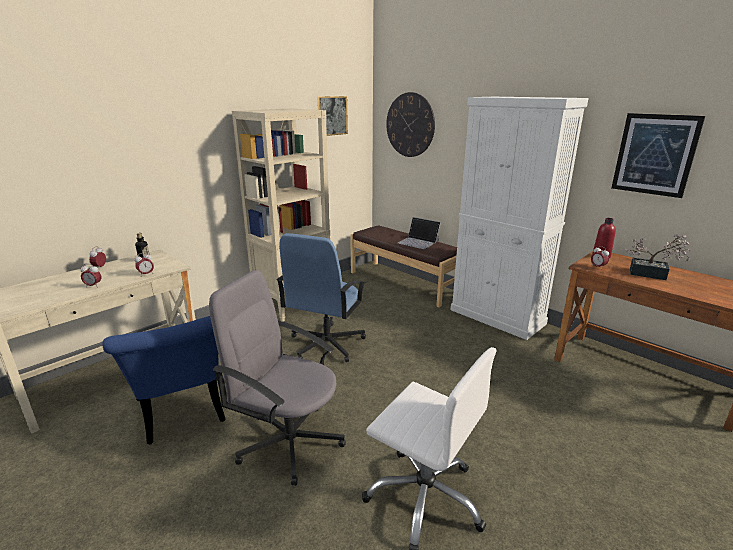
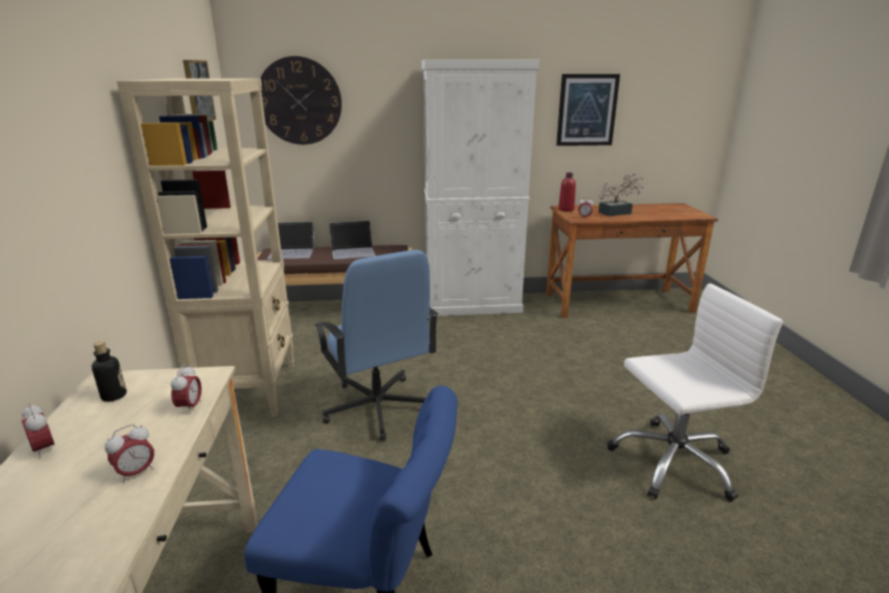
camera: 50 degrees left, 0 degrees up
(289, 441) = (523, 511): grey office chair -> none
(385, 231) = (292, 252): none -> laptop

